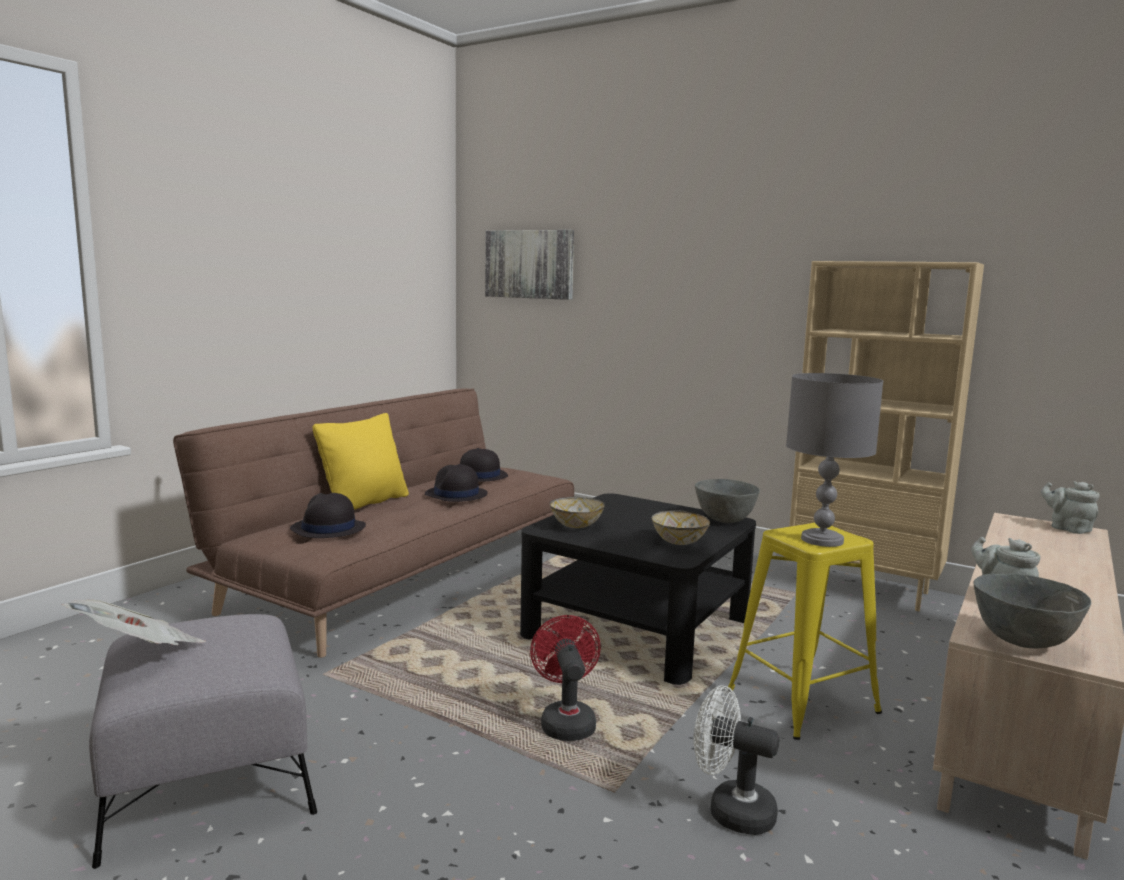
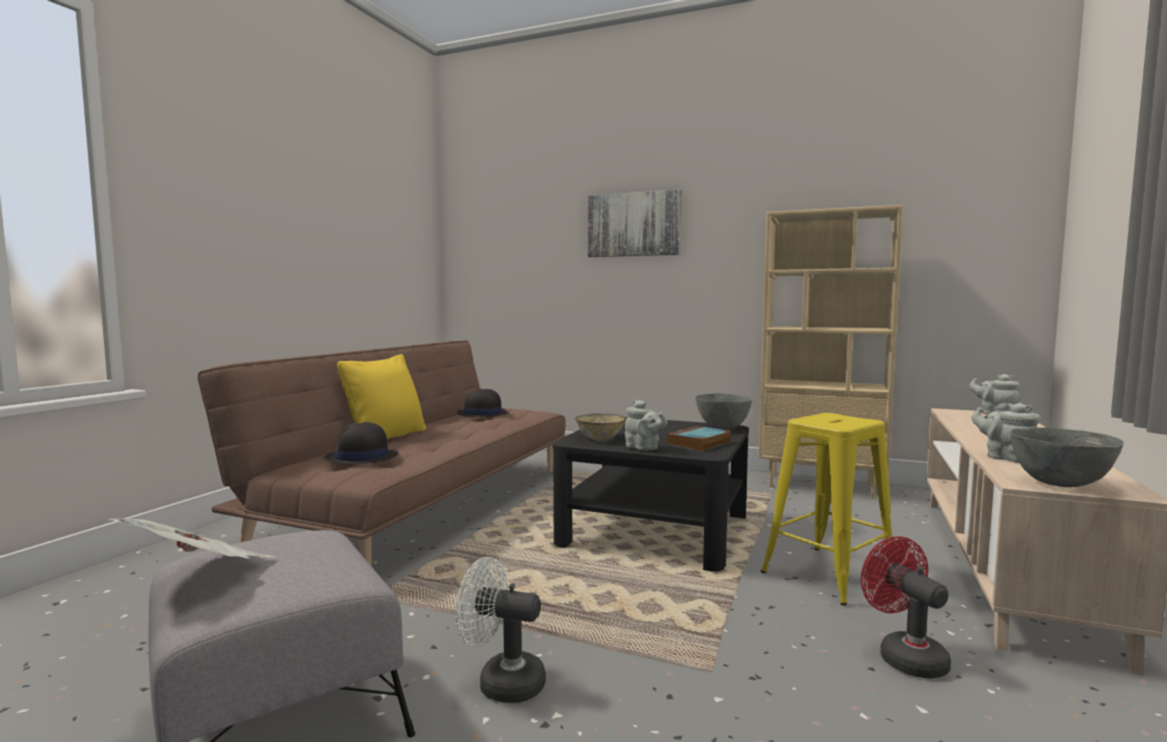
camera: 10 degrees left, 5 degrees down
(456, 495) = (470, 427): black hat -> none
(529, 264) = (508, 235): picture -> picture (634, 225)
(566, 721) = (632, 613): red fan -> red fan (904, 656)
(614, 544) = (644, 448): none -> grey teapot
(679, 542) = (699, 443): bowl -> book
(731, 810) = (826, 674): white fan -> white fan (501, 682)
(821, 540) = (842, 422): grey table lamp -> none

